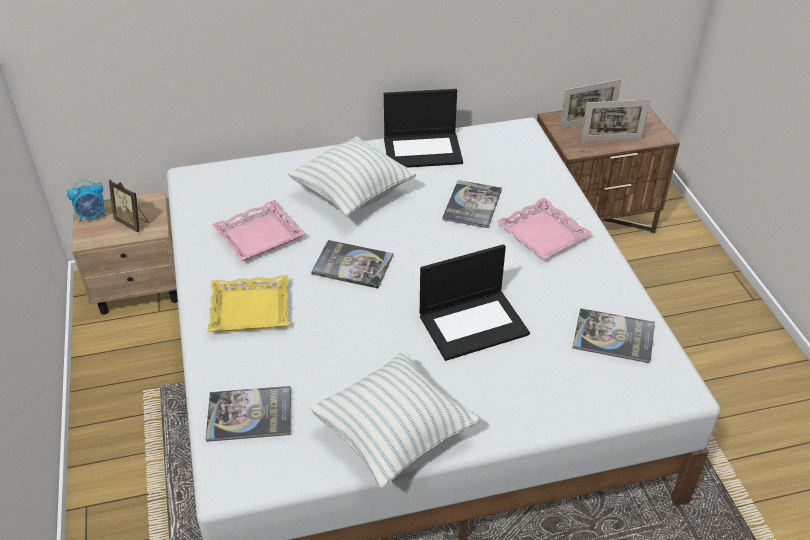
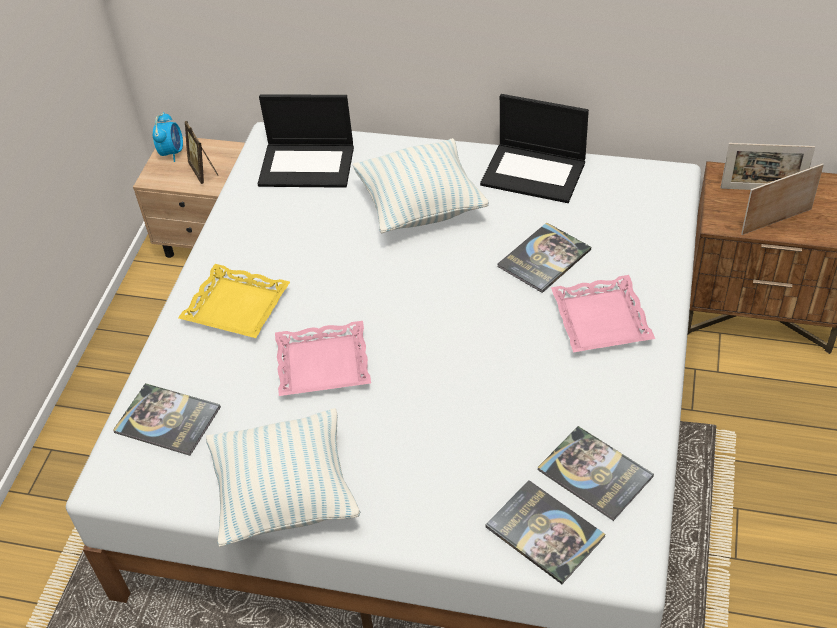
camera: 30 degrees right, 5 degrees up
(92, 215) = (172, 152): alarm clock -> alarm clock turned 90 degrees counterclockwise
(259, 236) = (295, 227): pink tray -> pink tray (323, 365)
(352, 265) = (367, 290): book -> book (544, 532)
(474, 324) = (449, 402): laptop -> laptop (308, 165)
(611, 139) = (776, 221): picture frame -> picture frame turned 135 degrees clockwise

